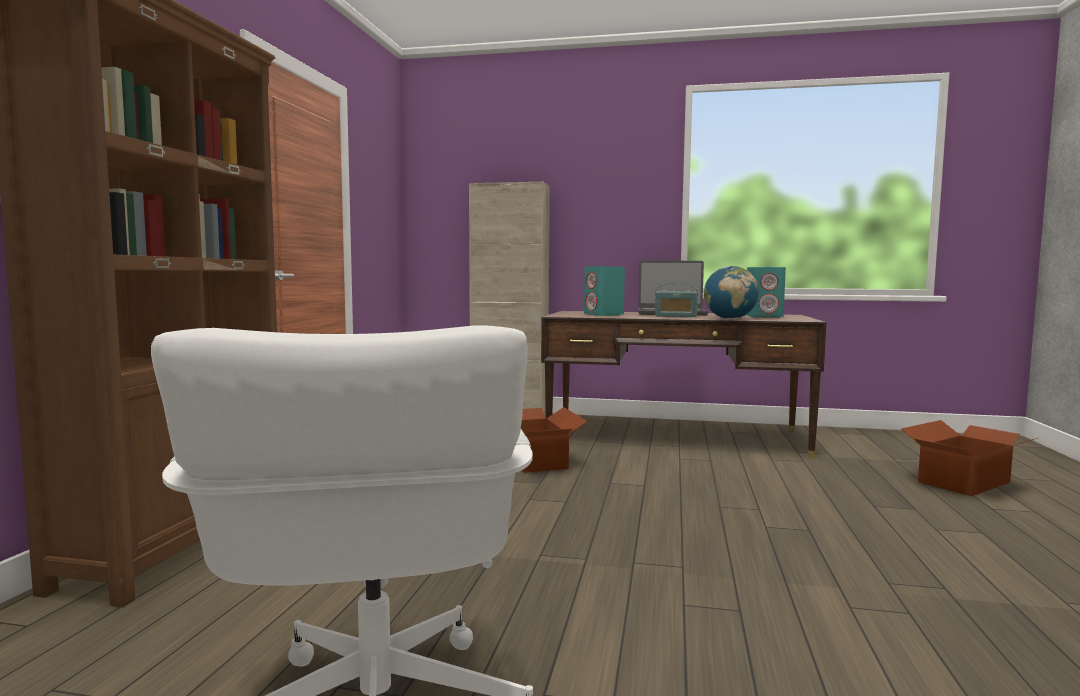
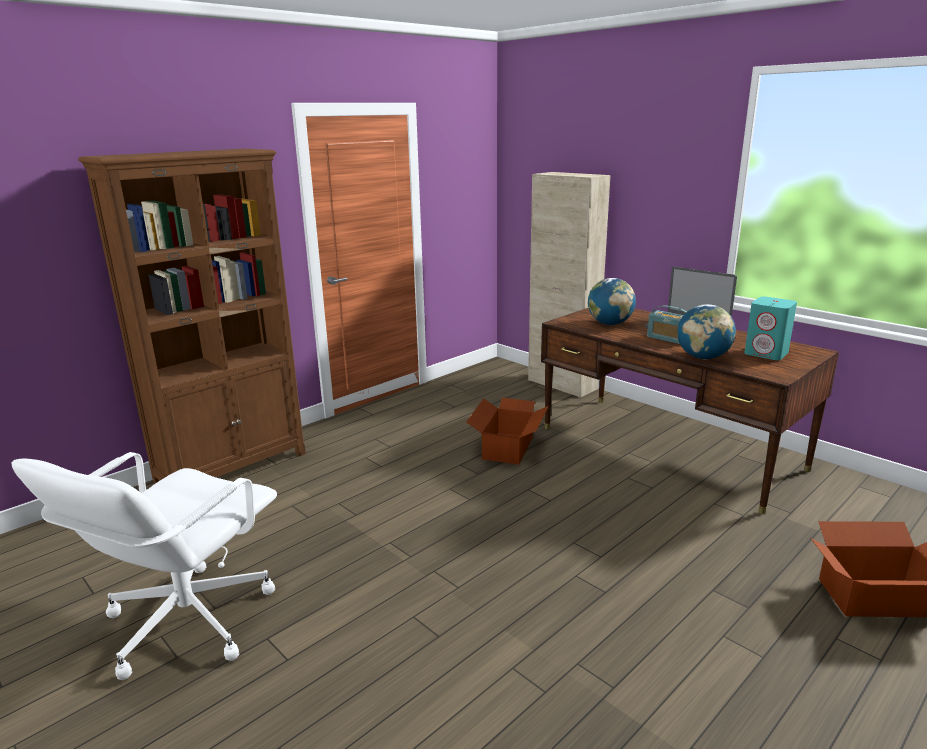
camera: 35 degrees right, 15 degrees up
(604, 314) = (610, 324): turquoise speaker -> globe

